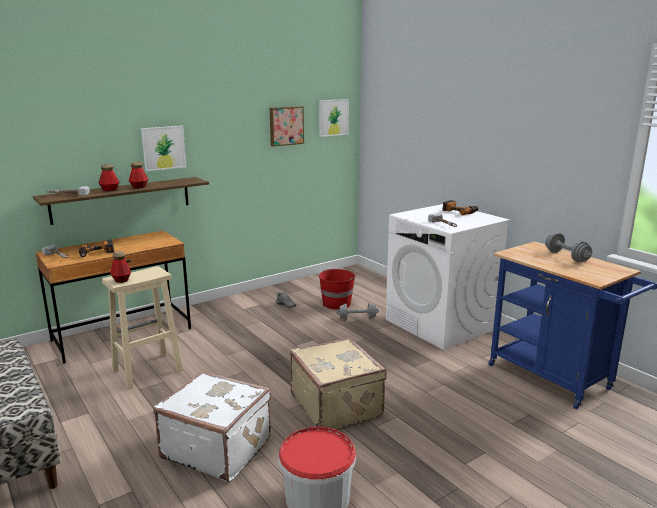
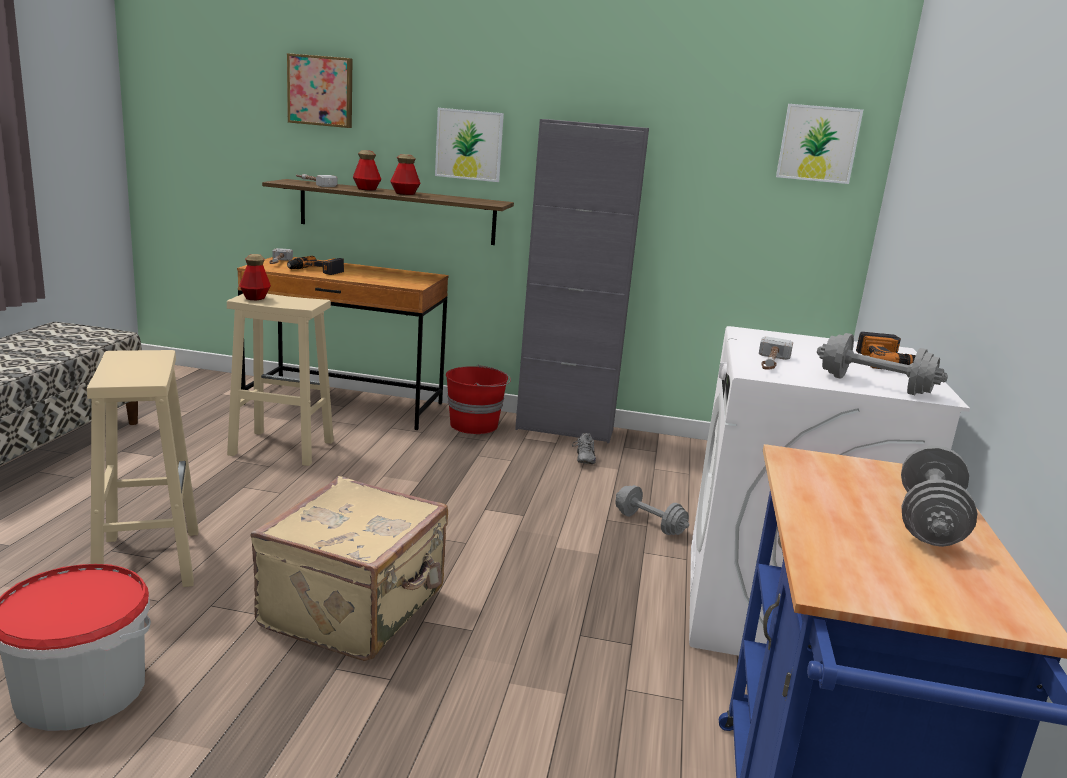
camera: 45 degrees right, 0 degrees up
(217, 447) = (148, 560): white suitcase -> beige stool
(250, 296) = (565, 429): none -> grey cabinet
(286, 126) = (702, 143): picture -> picture (321, 91)
(337, 303) = (664, 491): red bucket -> red bucket (475, 425)
(479, 221) = (875, 385): none -> grey dumbbell

